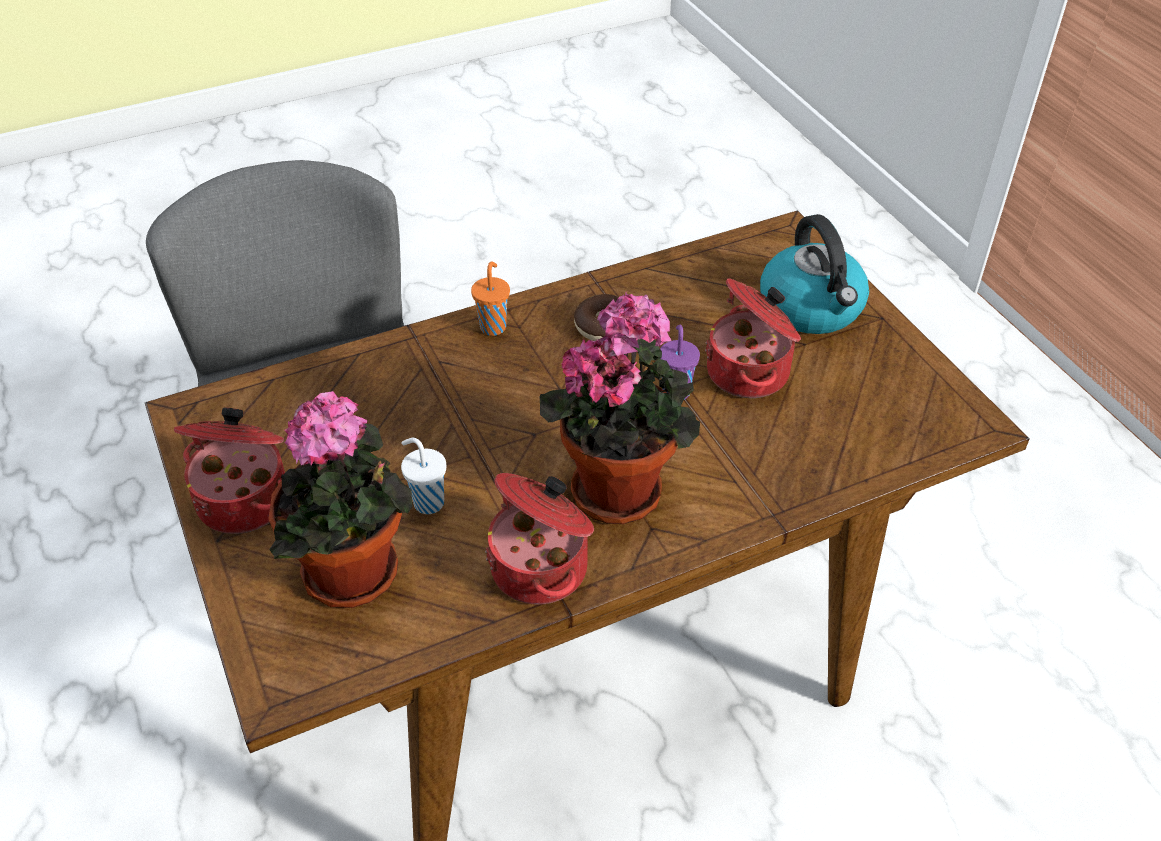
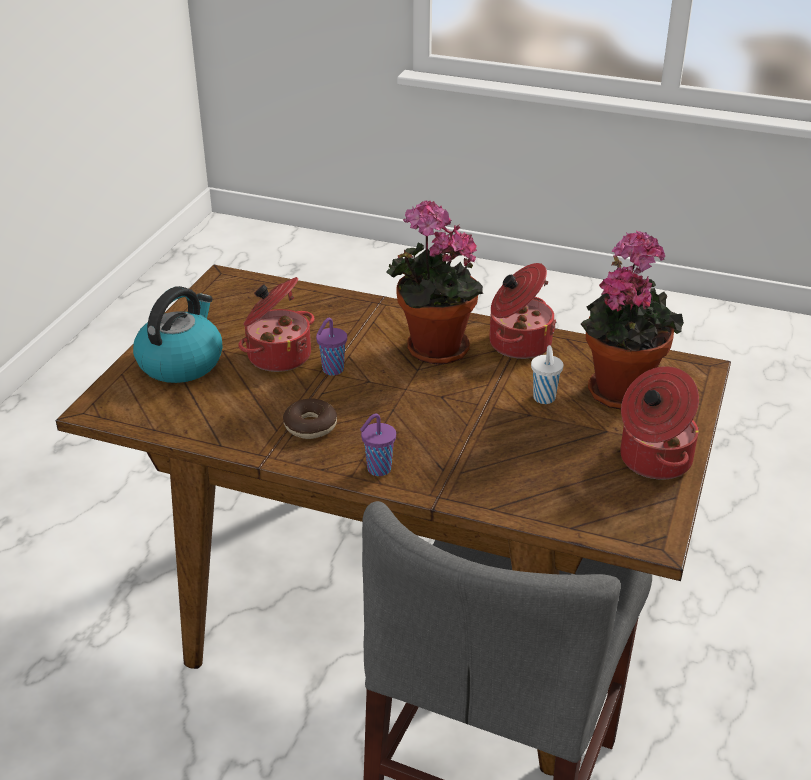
camera: 135 degrees left, 10 degrees down
(493, 326) = (377, 469): orange cup -> purple cup

